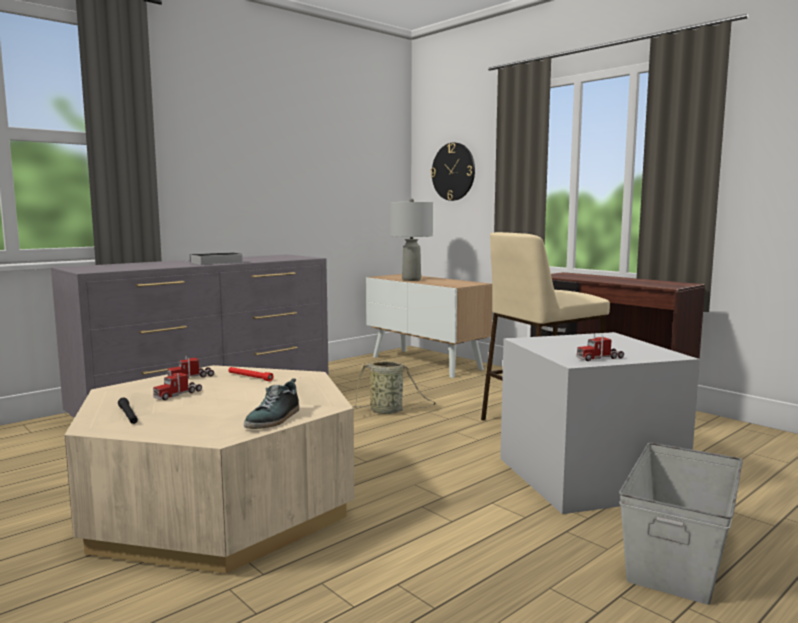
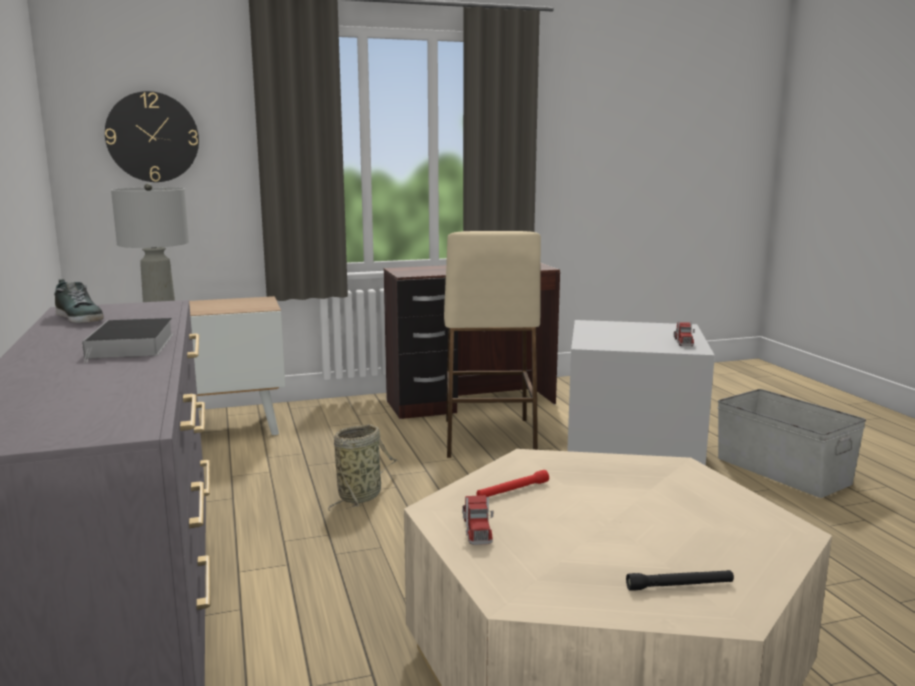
camera: 65 degrees left, 5 degrees up
(178, 394) = (579, 544): toy truck -> none
(274, 419) = (725, 497): shoe -> shoe (80, 317)

